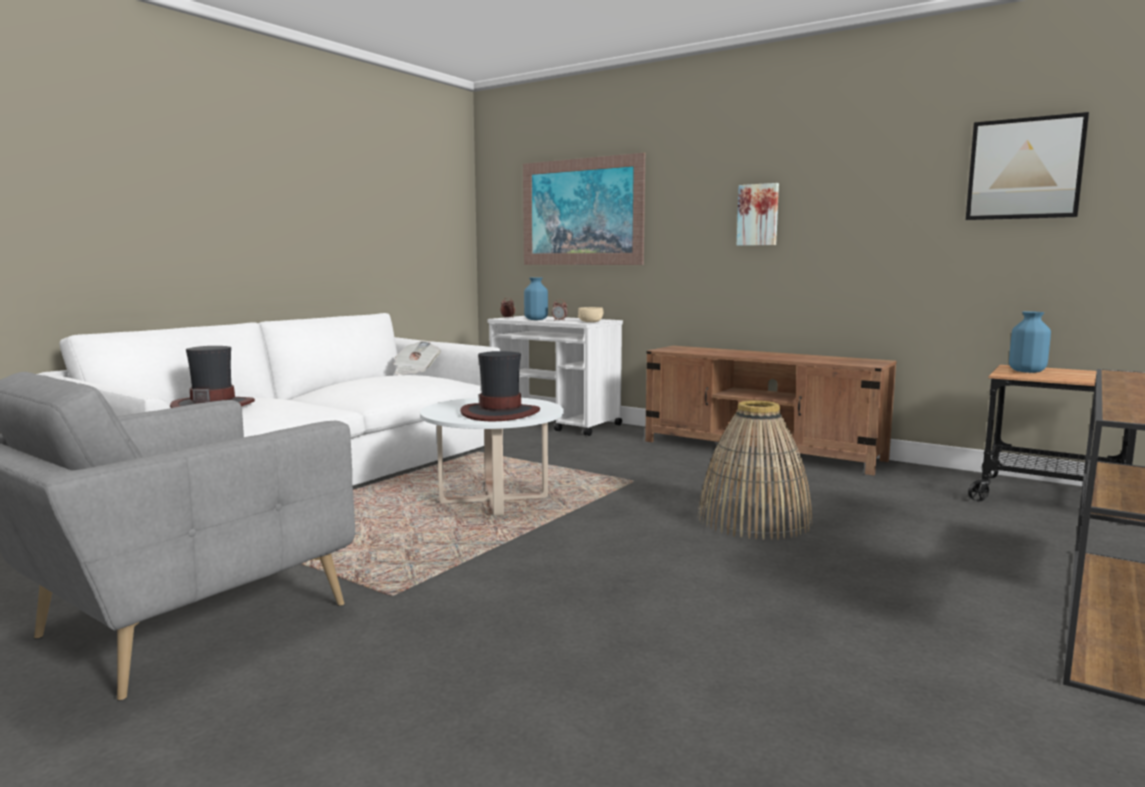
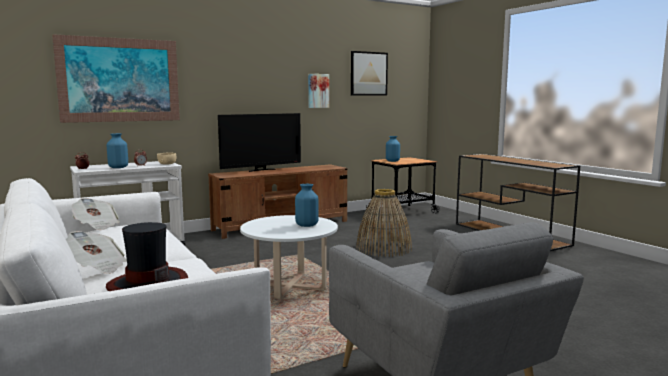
camera: 65 degrees left, 0 degrees up
(269, 392) = (96, 267): none -> newspaper
(500, 413) = (307, 225): hat -> blue vase
(744, 351) = (261, 170): none -> television
(758, 215) = (256, 88): picture -> picture (318, 91)

